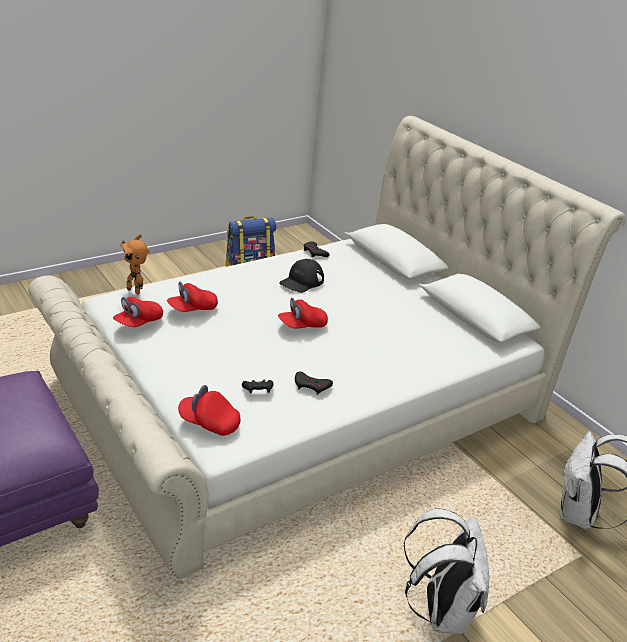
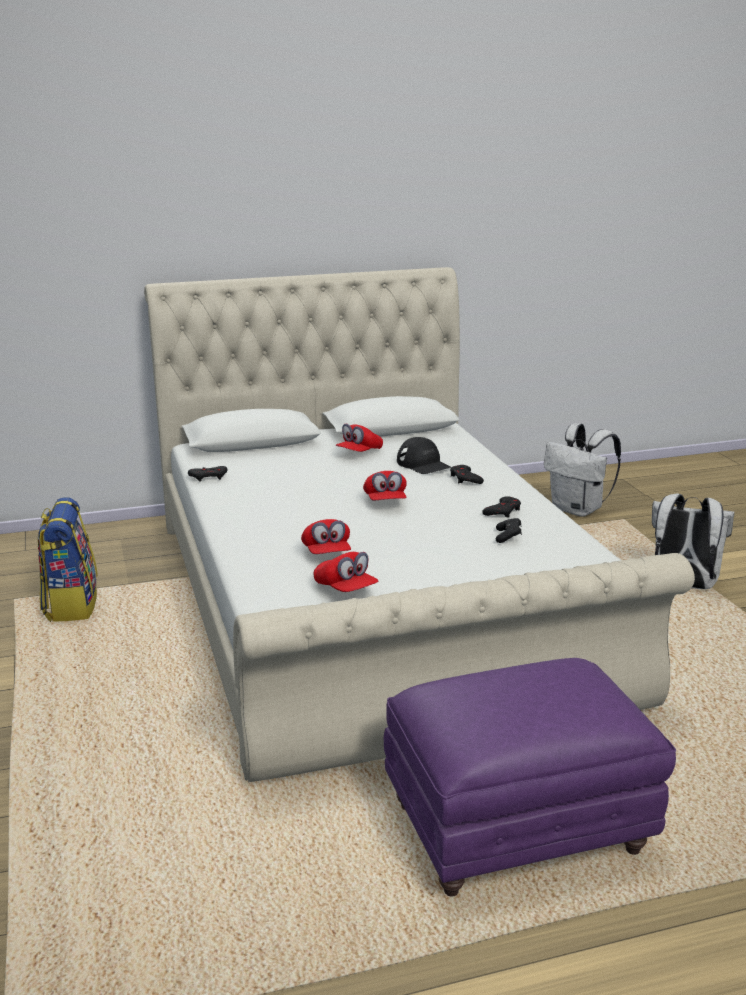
camera: 70 degrees left, 10 degrees down
(135, 290) = (252, 589): toy robot -> none
(209, 423) = (562, 565): red cap -> red cap (359, 453)
(302, 281) = (282, 491): black cap -> black cap (423, 464)
(378, 362) = (465, 478): none -> black game controller

